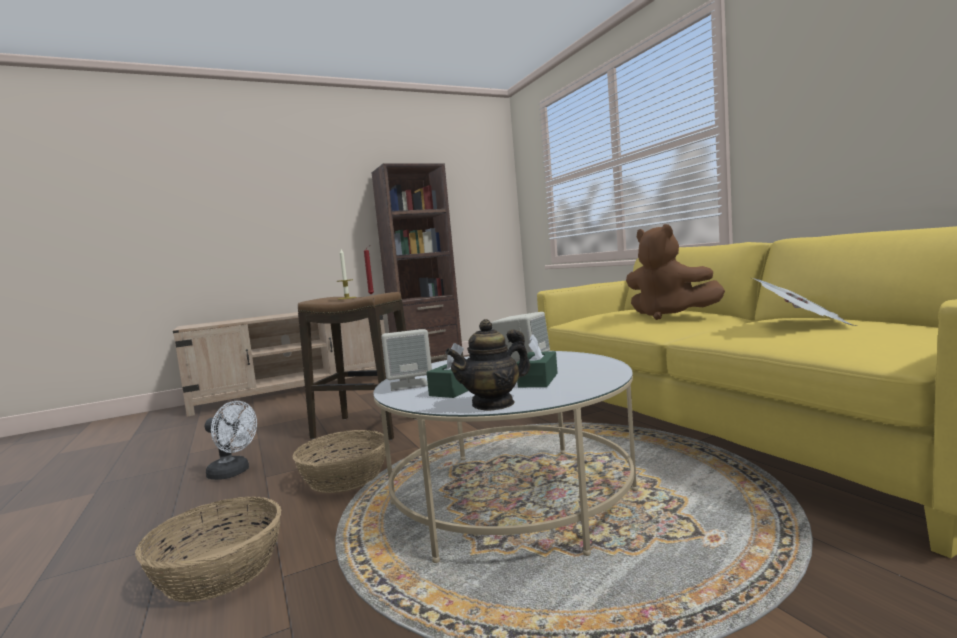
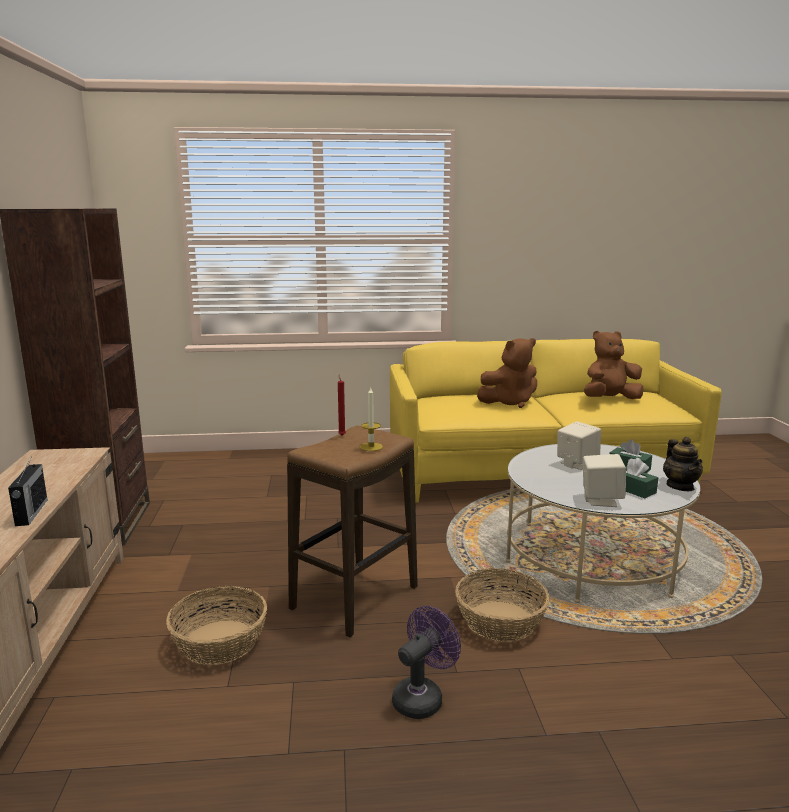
camera: 70 degrees left, 10 degrees up
(218, 571) = (656, 690): basket -> basket (219, 642)
(233, 473) = (422, 697): white fan -> purple fan
(283, 315) = (31, 513): none -> radio
(803, 324) = (610, 399): newspaper -> brown plush toy

